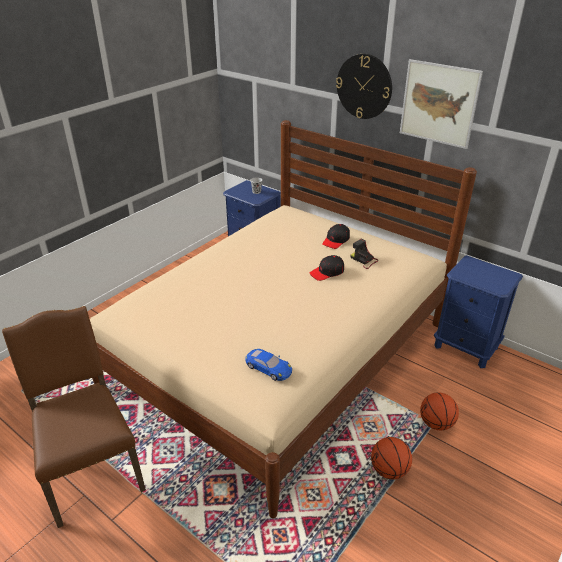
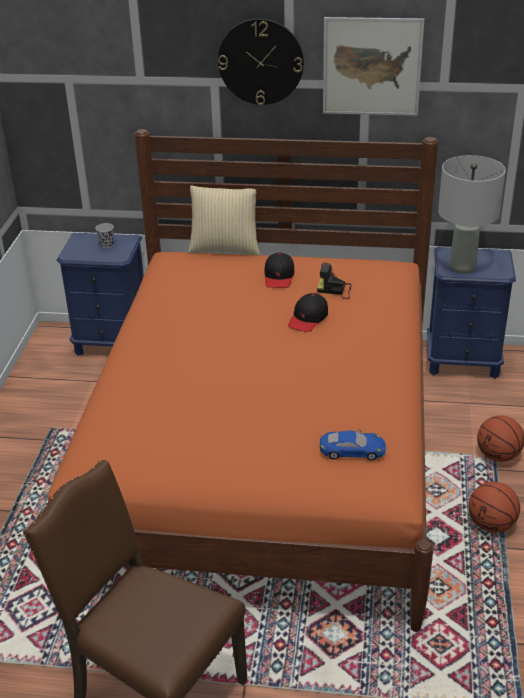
camera: 30 degrees left, 0 degrees up
(280, 354) = (264, 454): beige bed -> orange bed
(323, 214) = (225, 248): none -> pillow
(472, 275) = (463, 267): none -> grey table lamp

